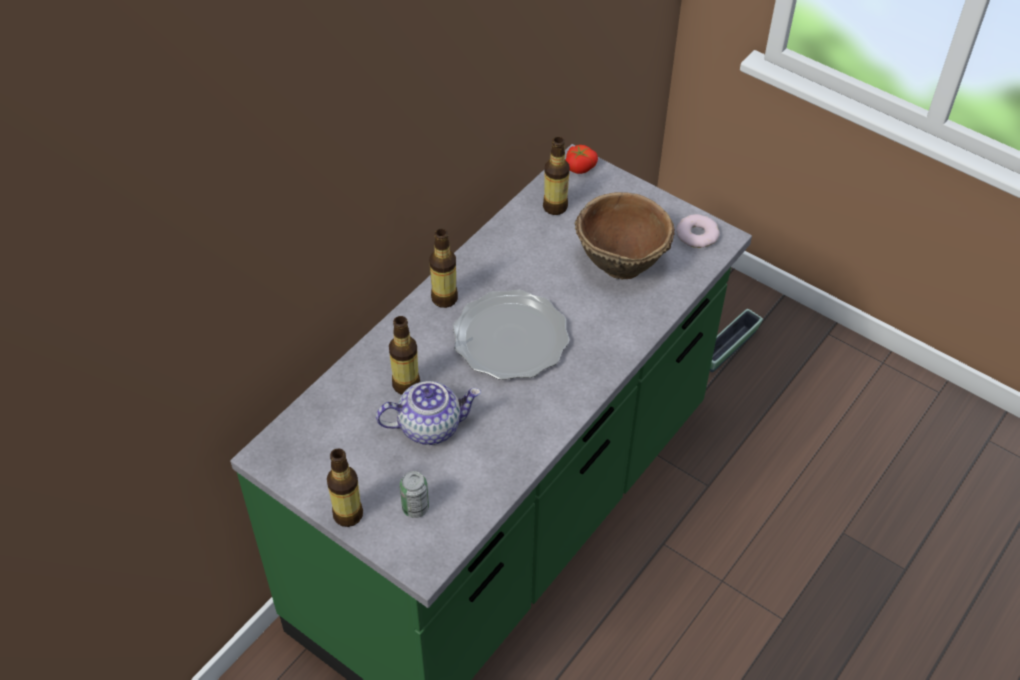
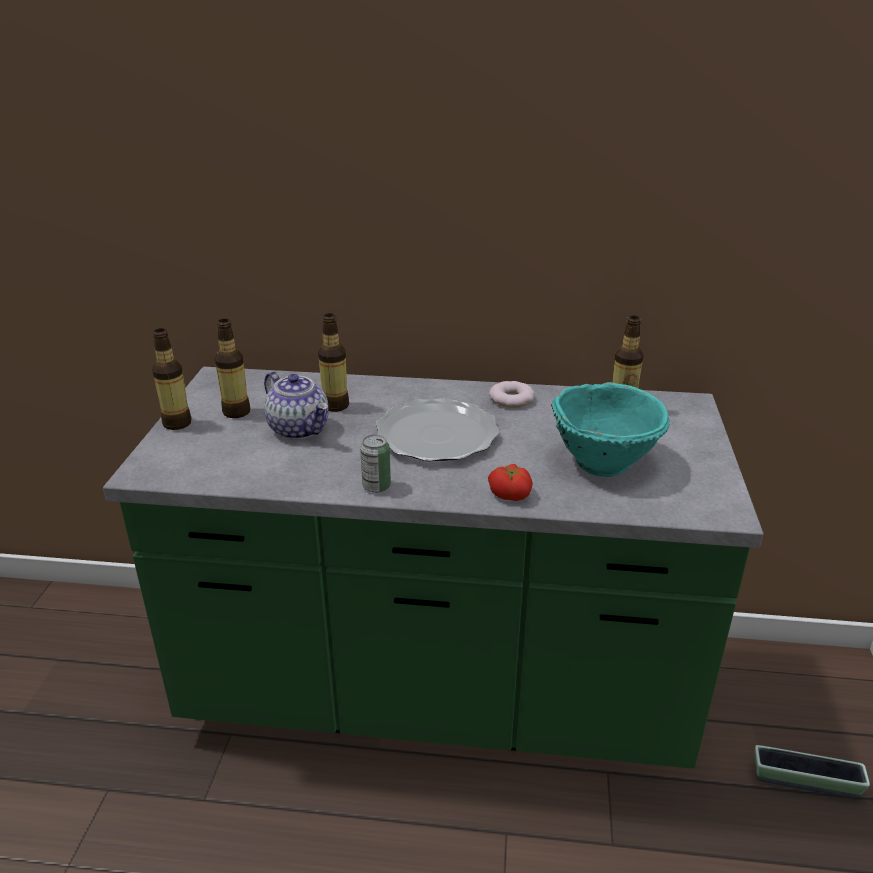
camera: 60 degrees right, 20 degrees down
(415, 508) = (203, 450): can -> can (376, 486)
(444, 298) = (447, 393): bottle -> bottle (236, 412)
(579, 166) = (689, 404): tomato -> tomato (510, 494)
(620, 261) = (604, 461): brown bowl -> turquoise bowl
(697, 235) = (706, 495): donut -> donut (511, 399)

